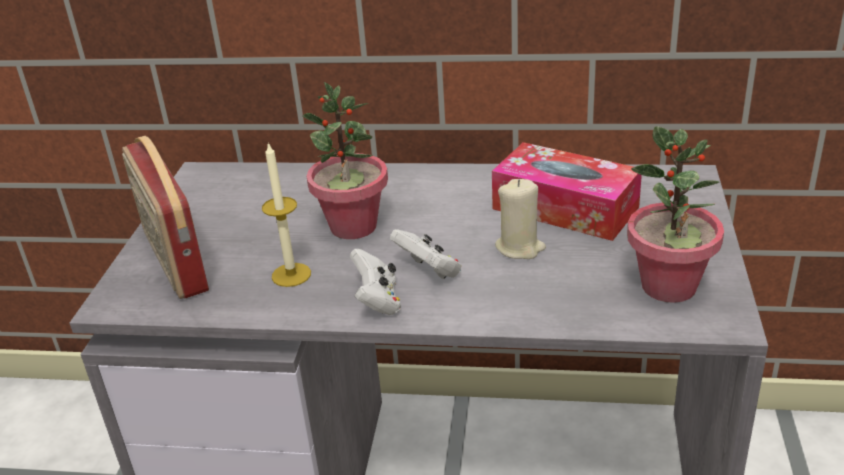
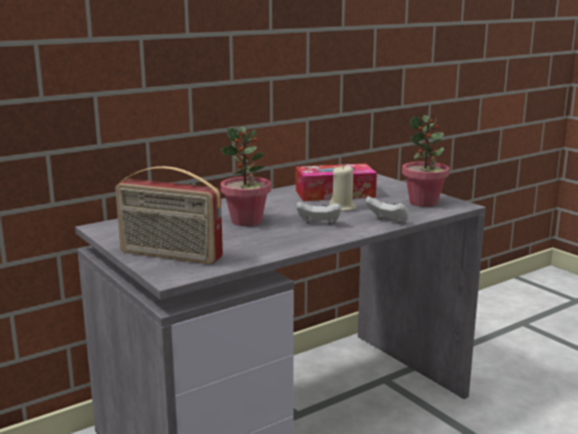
camera: 45 degrees left, 15 degrees down
(291, 275) = (252, 242): candle -> none
(378, 301) = (316, 237): white game controller -> white game controller (388, 221)

